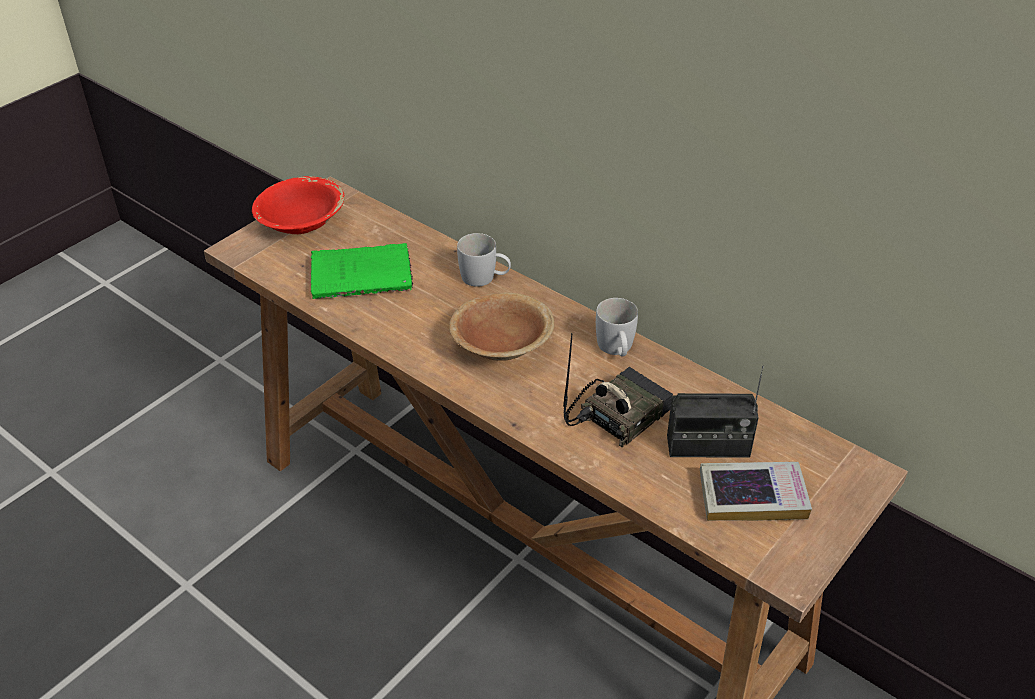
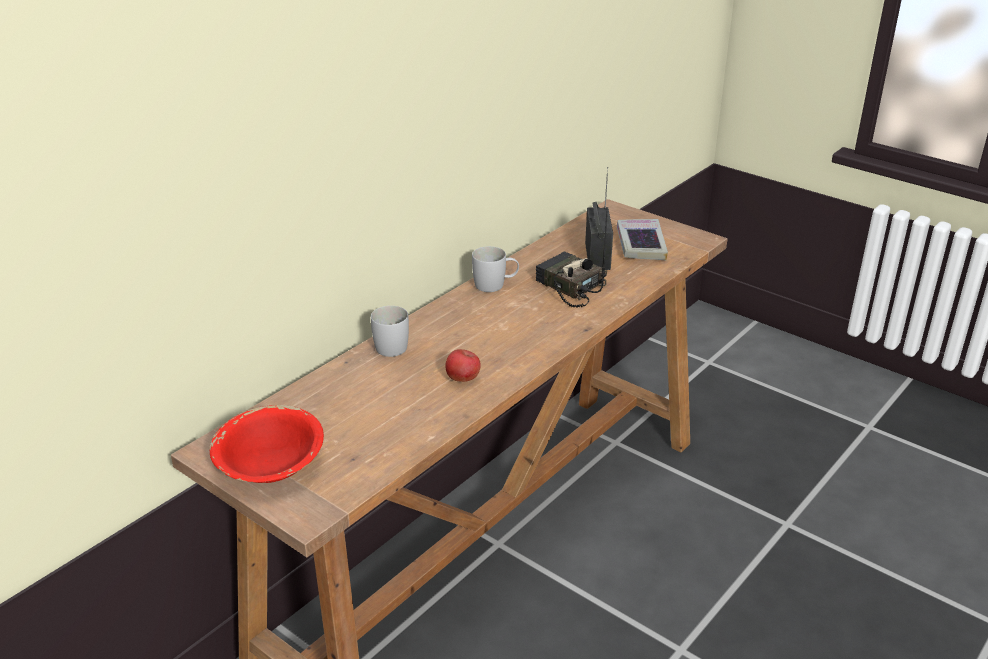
camera: 90 degrees left, 10 degrees down
(365, 274) = (377, 414): green book -> none
(418, 326) = (463, 379): none -> apple
(501, 346) = (491, 335): brown bowl -> none

